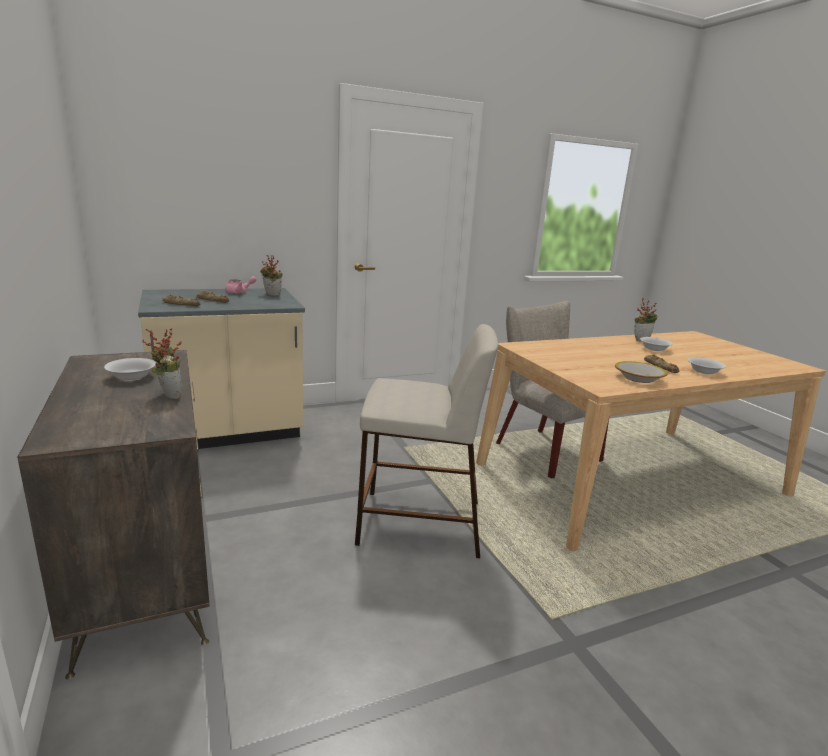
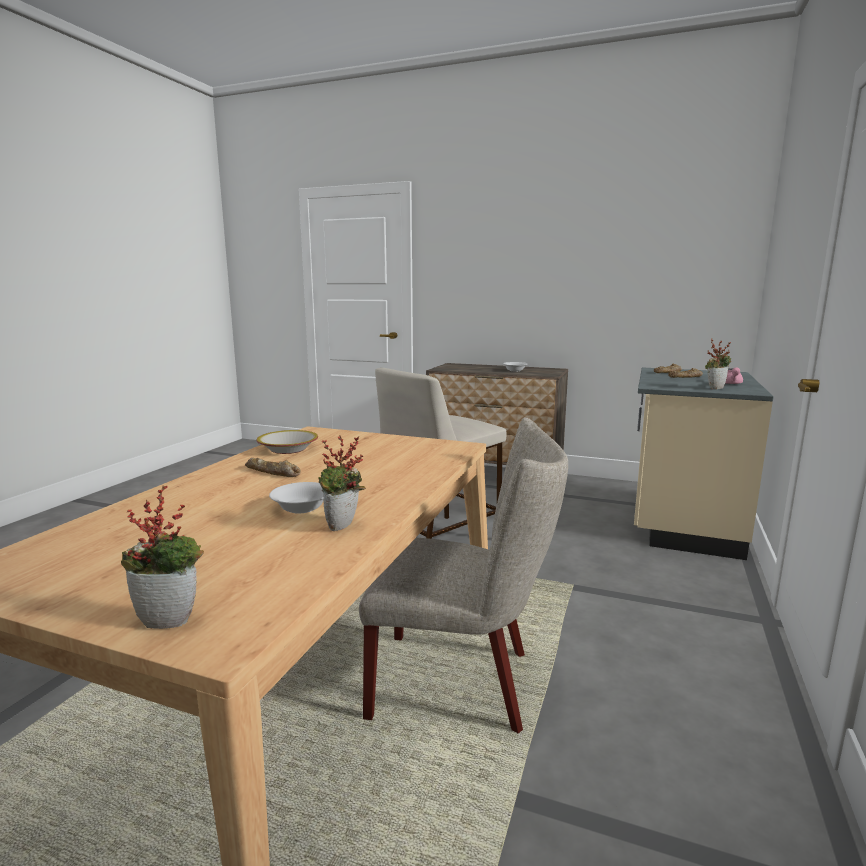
camera: 135 degrees right, 5 degrees down
(168, 396) = (478, 371): potted plant -> potted plant (172, 619)
(704, 371) = (209, 484): white bowl -> none

